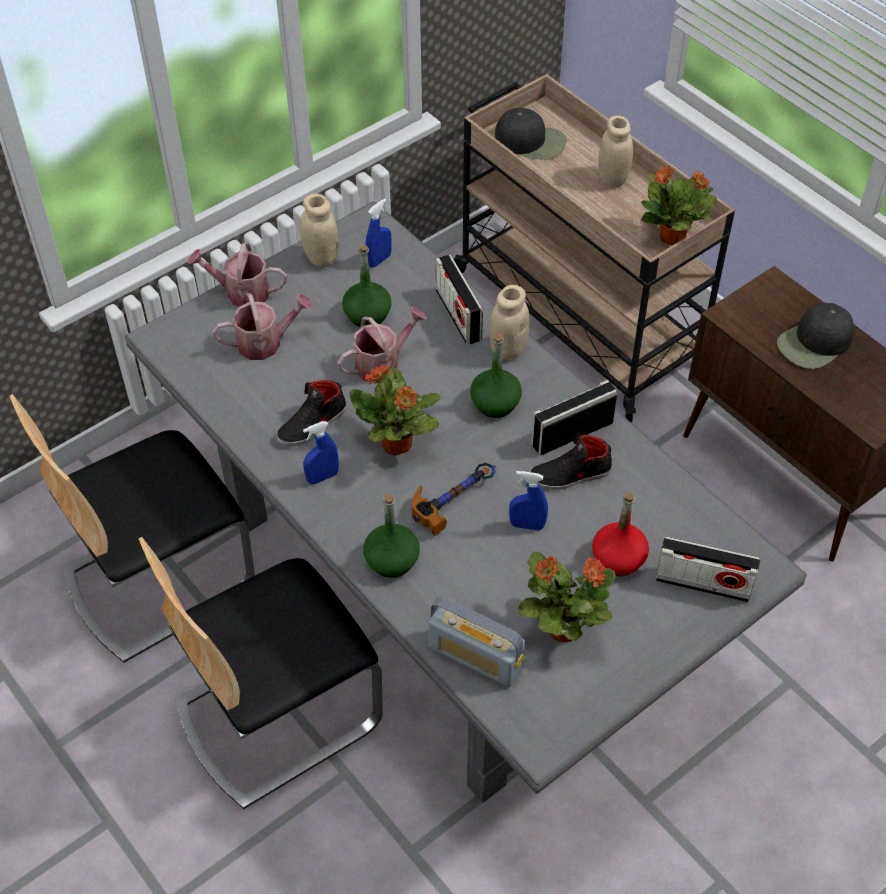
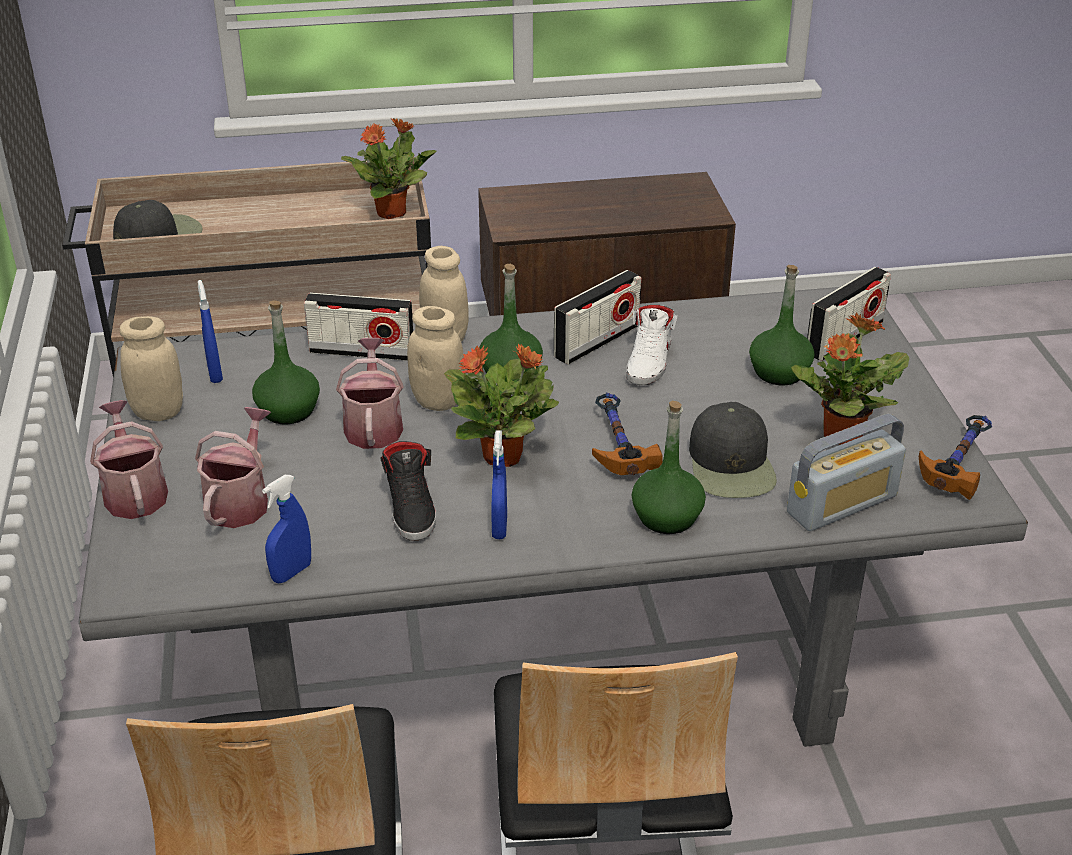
camera: 60 degrees left, 15 degrees down
(241, 292) = (134, 492): watering can -> watering can turned 120 degrees clockwise
(527, 525) = (692, 410): blue spray bottle -> blue spray bottle (291, 572)
(570, 475) = (650, 361): black shoe -> white shoe
(572, 433) = (597, 341): radio -> radio turned 135 degrees counterclockwise
(582, 715) = (957, 461): none -> hammer
(613, 178) = (274, 213): beige jar -> beige jar (438, 401)
(618, 559) = (779, 372): red bottle -> green bottle
(815, 343) = (590, 204): black cap -> black cap (732, 464)

